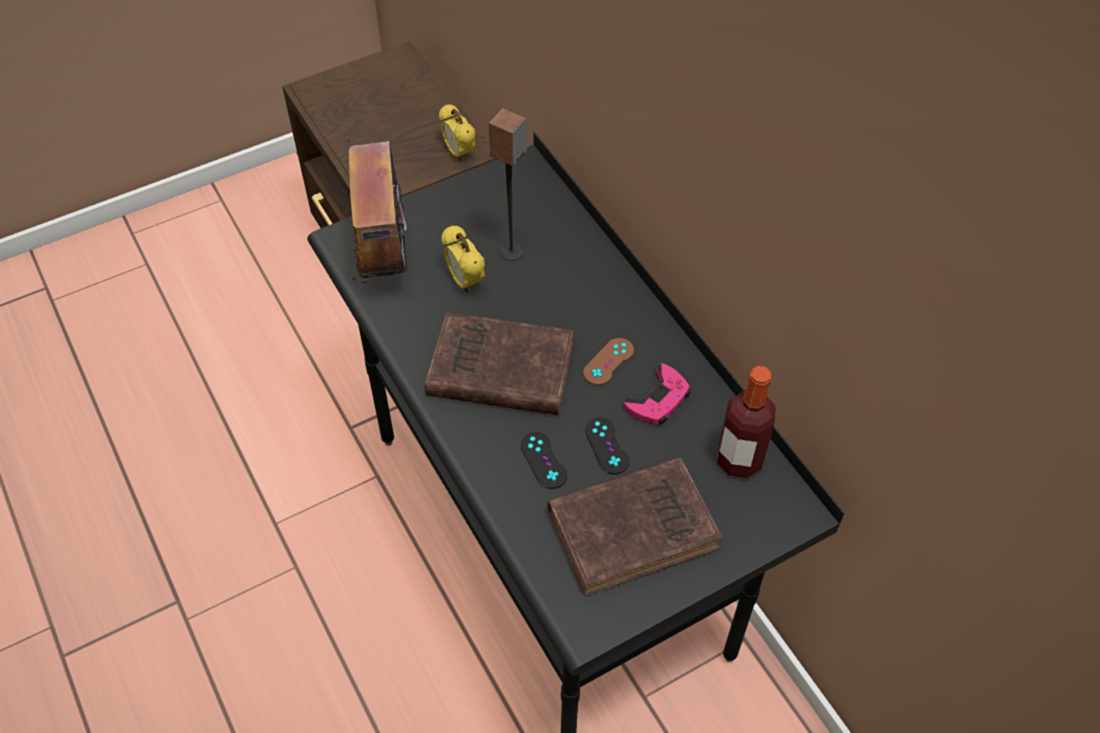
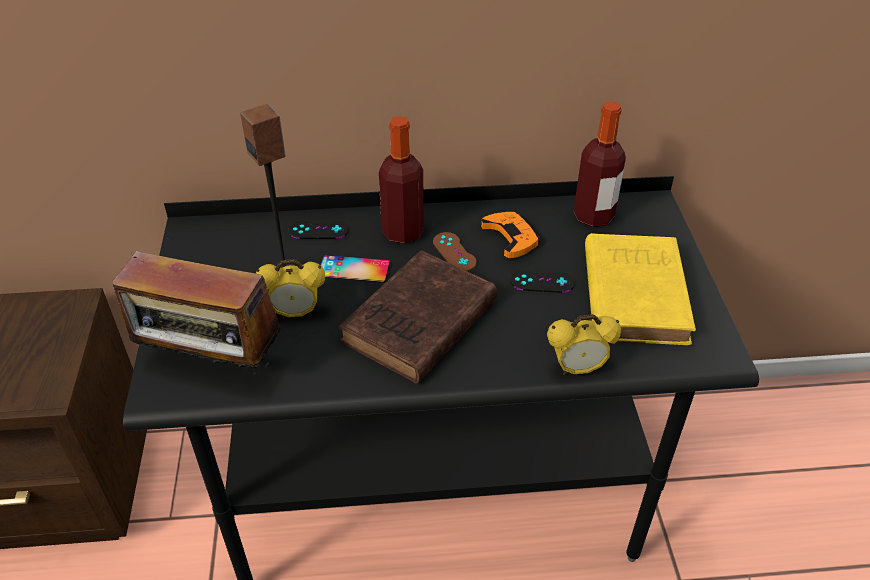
camera: 65 degrees left, 10 degrees down
(459, 153) = (69, 314): alarm clock -> alarm clock (577, 369)
(541, 297) = (354, 269): none -> phone
(543, 460) = (537, 325): black game controller -> black game controller (318, 230)
(613, 312) = (403, 232): none -> bottle
(637, 528) = (634, 292): brown book -> yellow book
(658, 399) = (511, 237): pink game controller -> orange game controller

